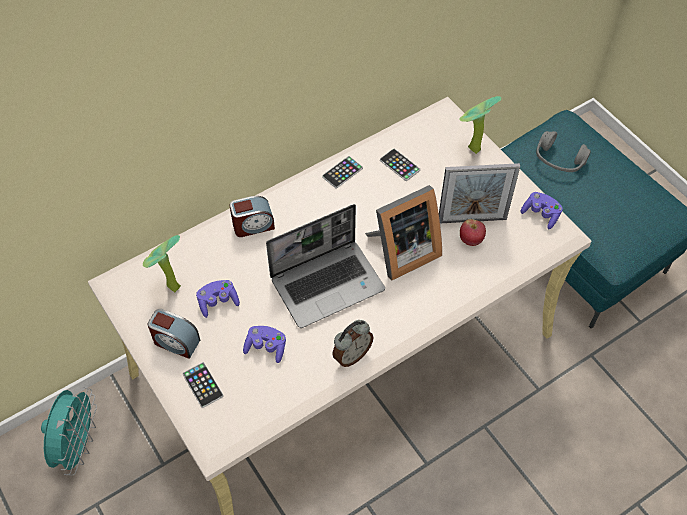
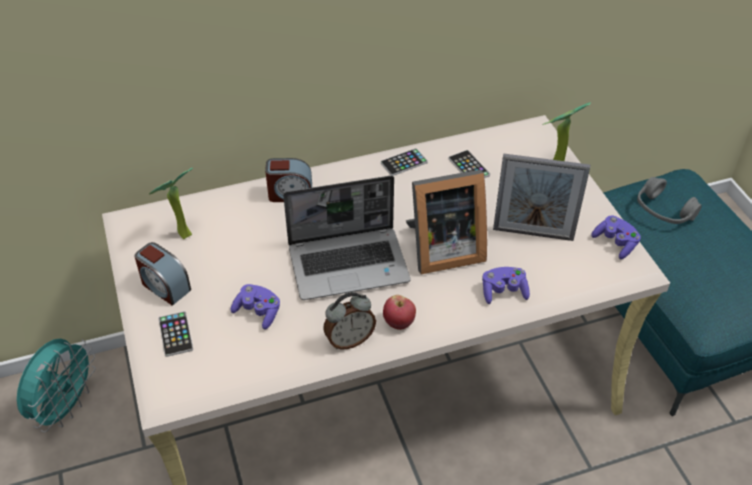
camera: 15 degrees right, 10 degrees down
(218, 302) = (224, 258): purple game controller -> purple game controller (503, 292)
(471, 240) = (525, 253): apple -> apple (399, 323)

